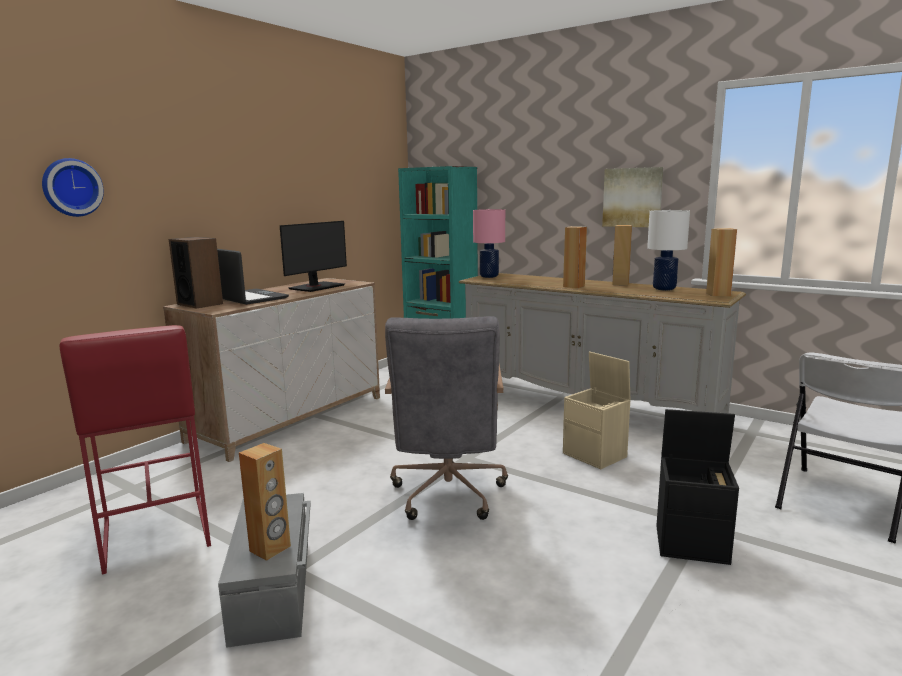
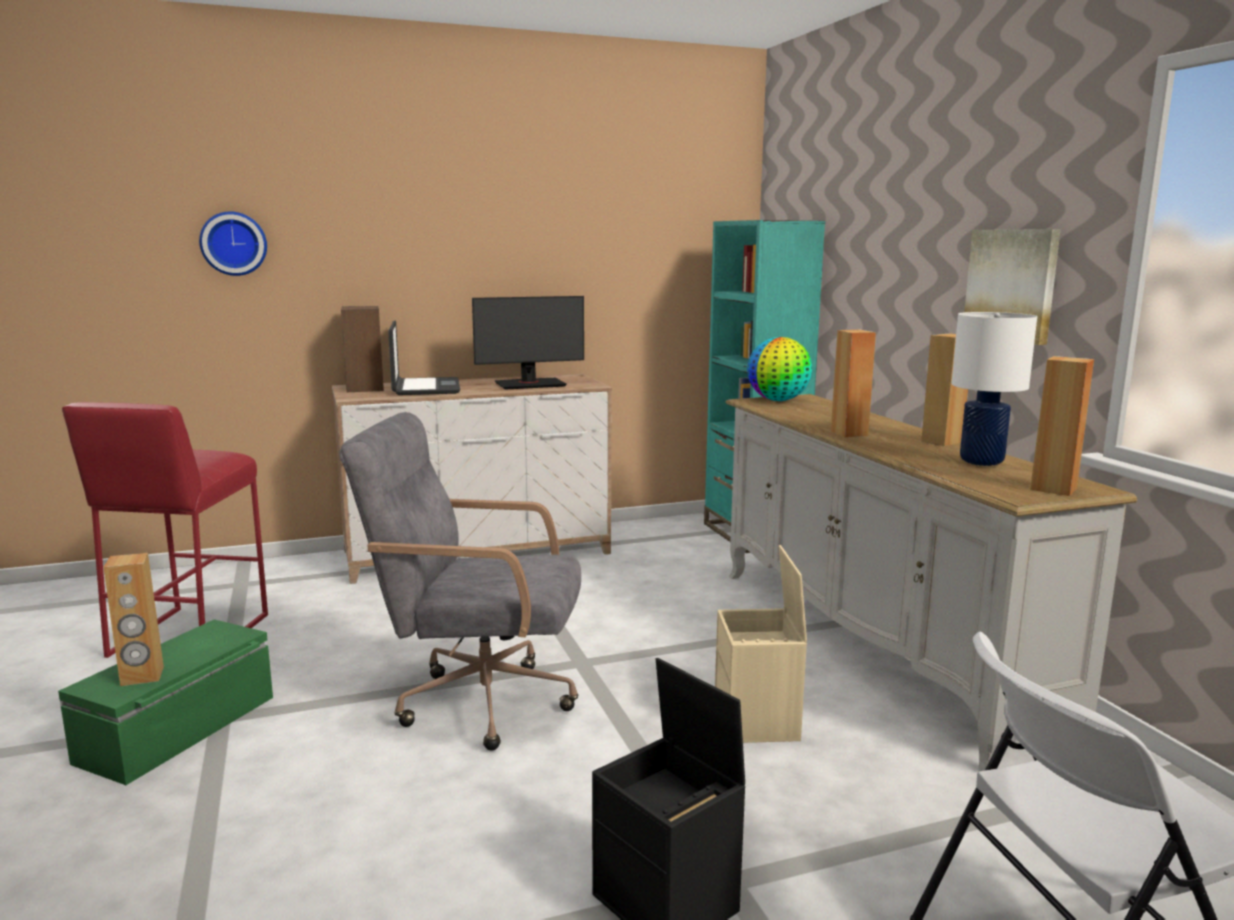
camera: 35 degrees right, 0 degrees up
(274, 589) = (180, 729): grey storage box -> green storage box
(448, 498) = (476, 704): grey office chair -> grey office chair turned 60 degrees clockwise
(489, 277) = (778, 400): pink table lamp -> globe

